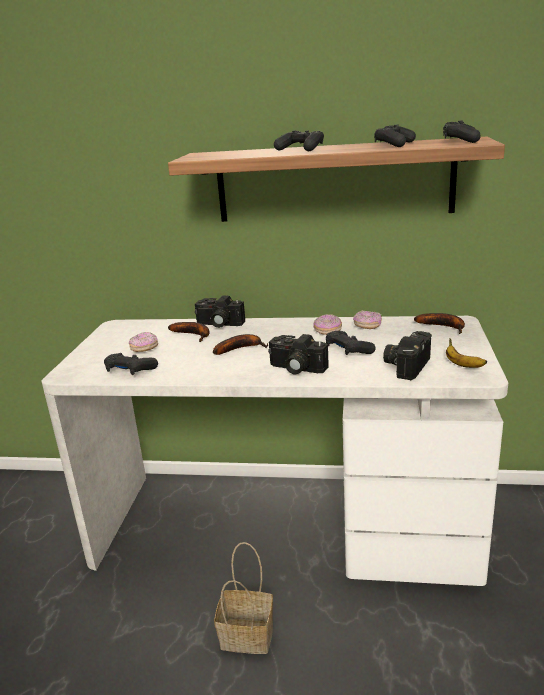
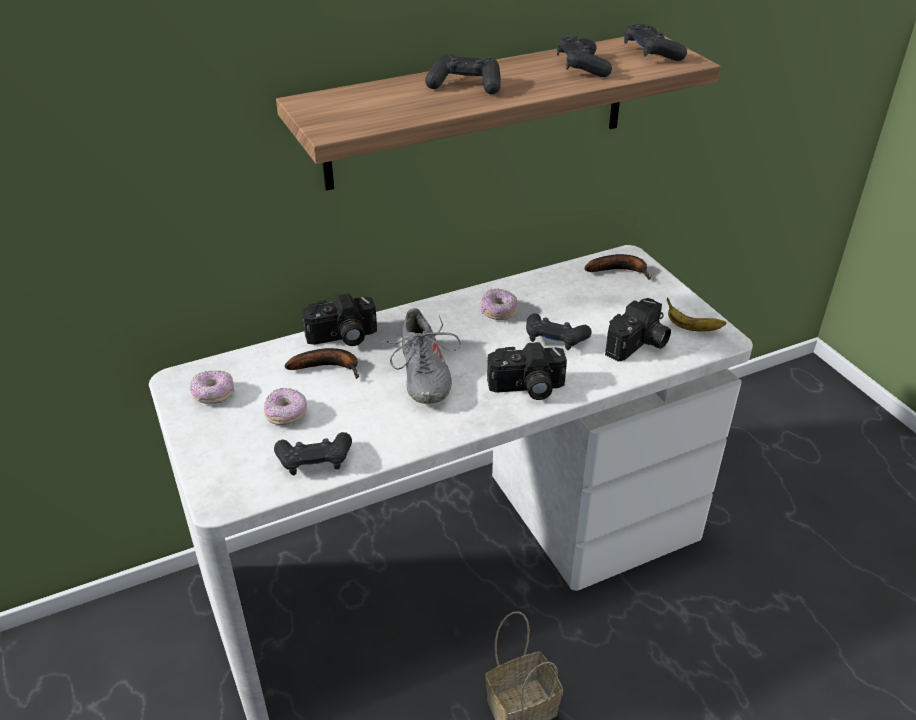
camera: 35 degrees left, 15 degrees up
(240, 348) = (422, 374): banana -> grey shoe
(367, 326) = (536, 291): donut -> donut (213, 395)
(406, 365) = (639, 345): camera -> camera turned 135 degrees counterclockwise

